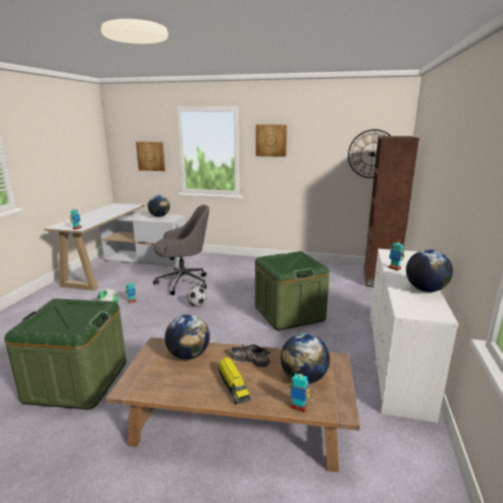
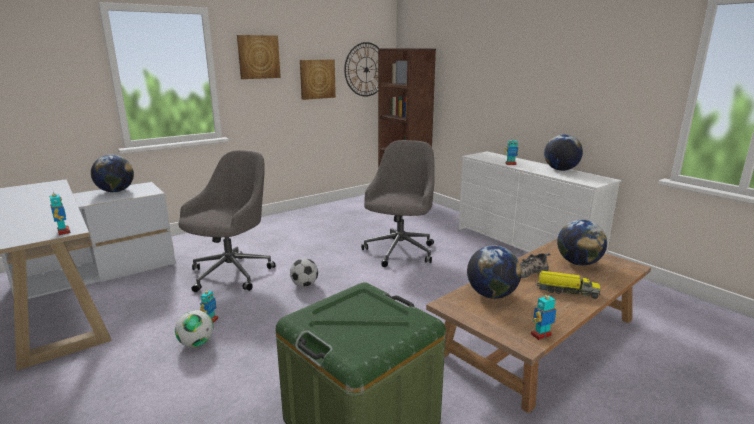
camera: 50 degrees left, 0 degrees up
(151, 156) = (50, 91): picture -> picture (317, 79)
(289, 313) = (400, 251): green storage box -> grey office chair
(298, 407) = (617, 277): toy robot -> toy robot (541, 335)

